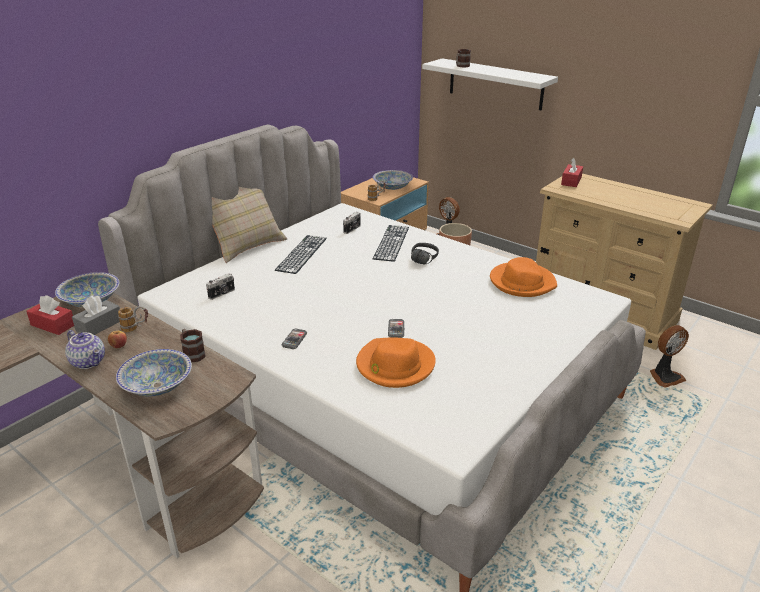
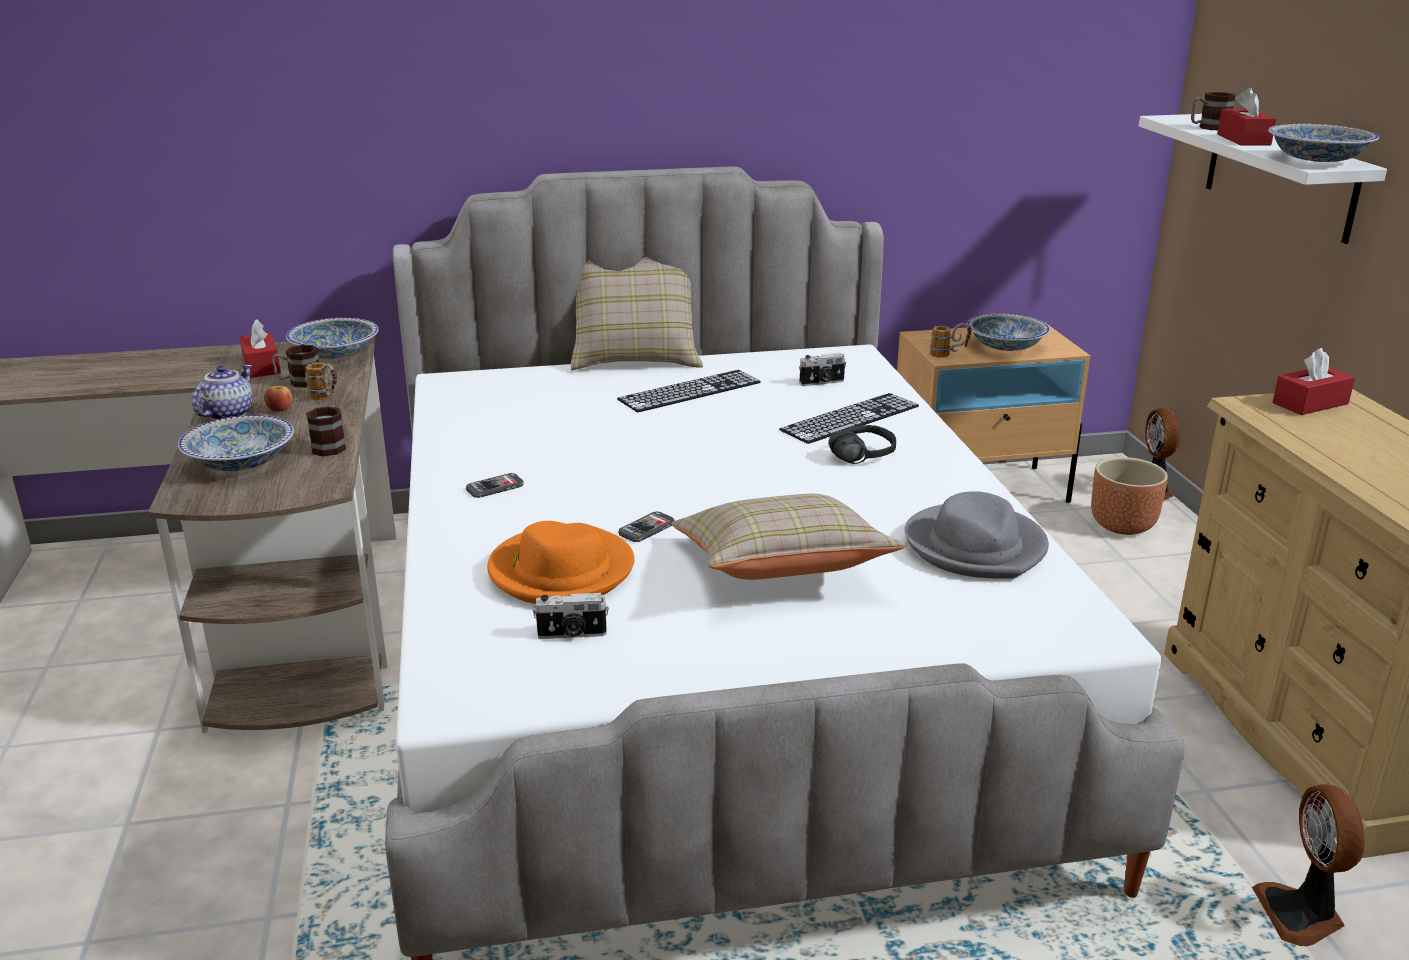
camera: 40 degrees right, 5 degrees down
(89, 362) = (227, 414): teapot -> teapot turned 150 degrees counterclockwise
(99, 325) = (299, 382): grey tissue box -> mug
(222, 294) = (506, 404): camera -> camera (572, 634)
(475, 323) = (781, 570): none -> beige pillow
(486, 70) = (1243, 139): none -> red tissue box
(522, 282) = (976, 546): orange hat -> grey hat
(531, 77) = (1316, 160): none -> bowl
(664, 377) = (1300, 915): fan -> fan turned 75 degrees clockwise

